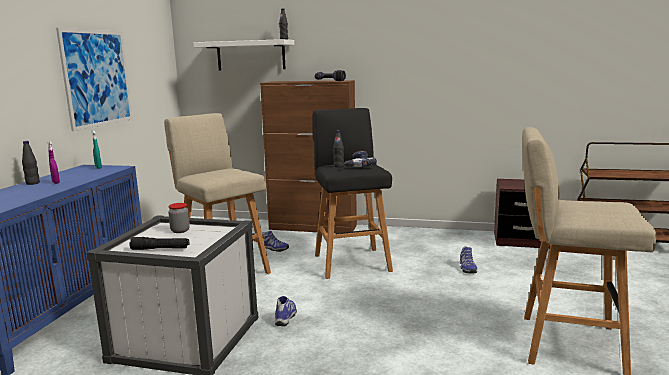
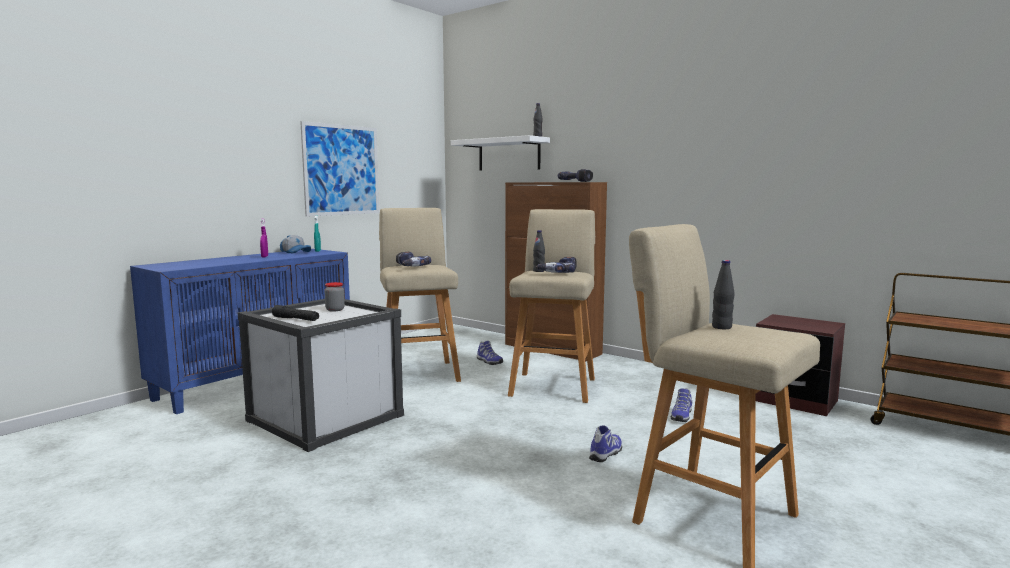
camera: 25 degrees right, 5 degrees down
(33, 183) = (249, 256): black bottle -> black bottle (721, 327)
(77, 172) = (296, 252): none -> cap
(213, 175) = (408, 267): none -> power drill
(286, 317) = (429, 420): shoe -> shoe (606, 453)
(351, 262) = (553, 386): black stool -> beige stool

